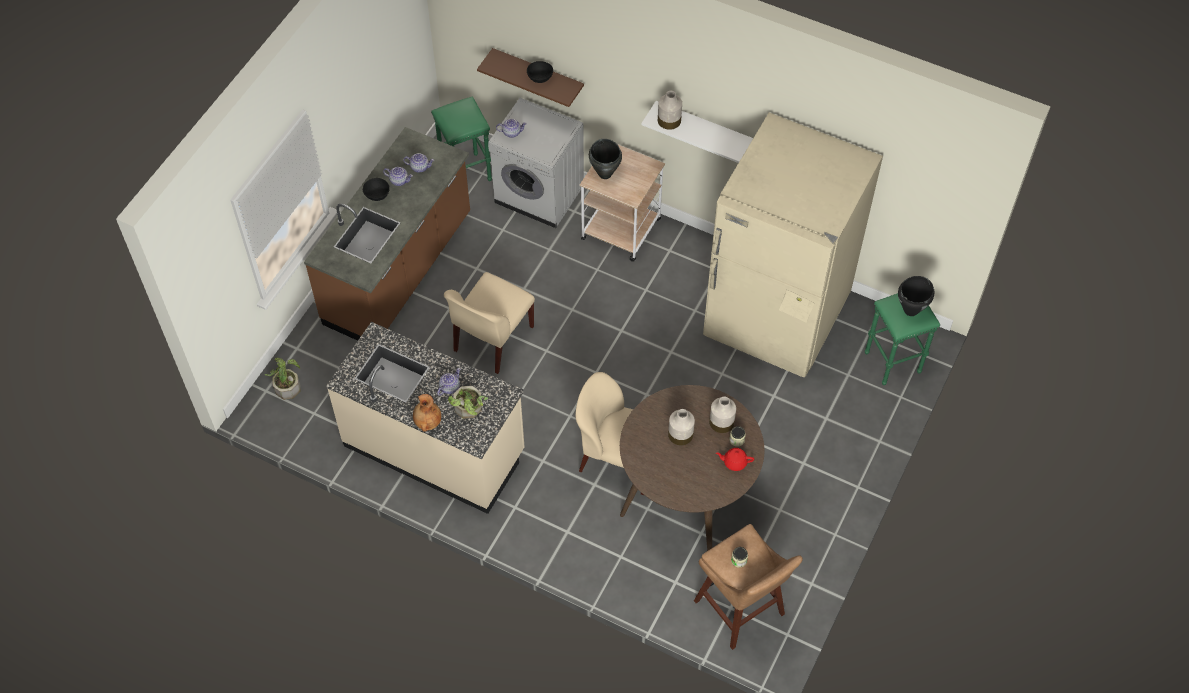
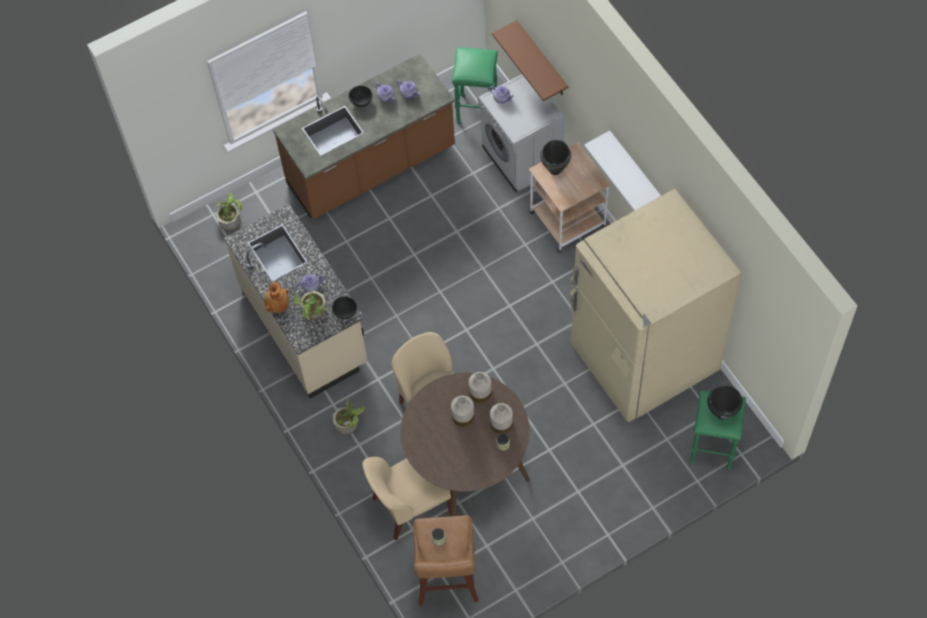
camera: 35 degrees right, 5 degrees up
(492, 340) = (404, 261): beige chair -> beige chair (410, 506)
(540, 78) = (536, 65): black bowl -> black bowl (345, 313)
(543, 516) = (349, 423): none -> potted plant
(669, 120) = (608, 152): beige vase -> beige vase (480, 392)
(734, 462) = (488, 461): red teapot -> none

